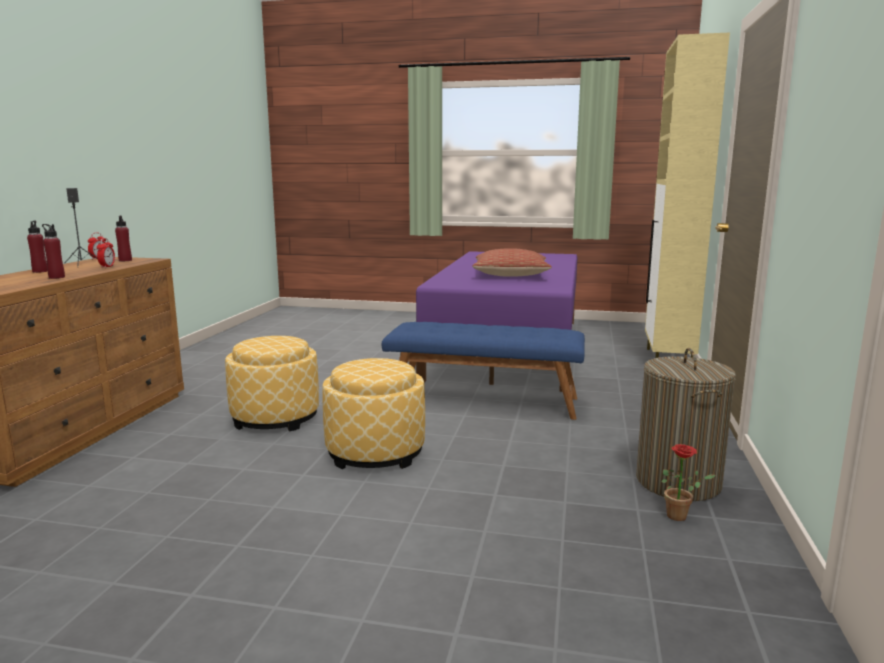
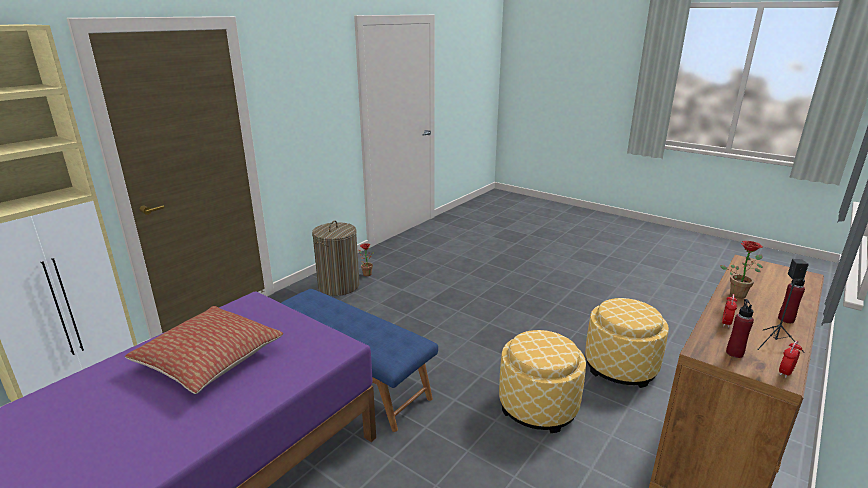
camera: 155 degrees left, 10 degrees up
(56, 277) = (738, 293): red bottle -> potted plant
(375, 452) = (472, 342): ottoman -> ottoman (620, 366)

